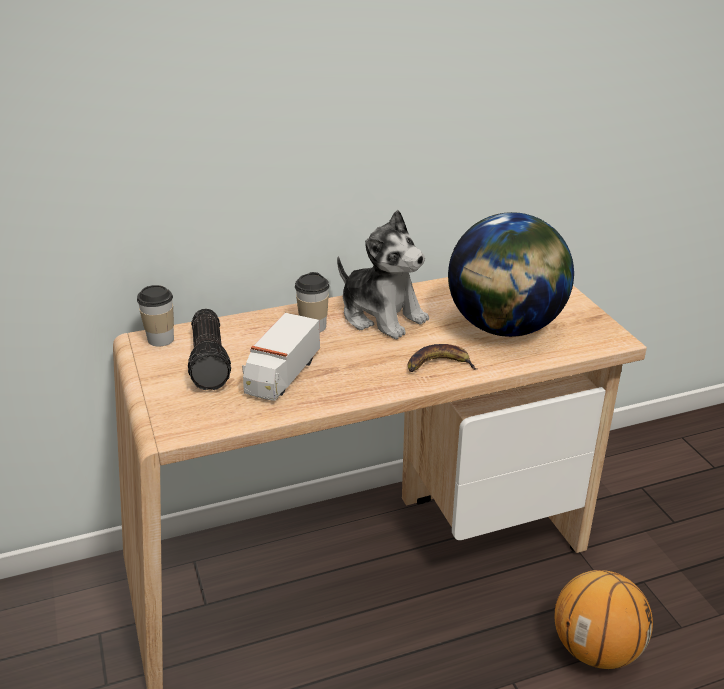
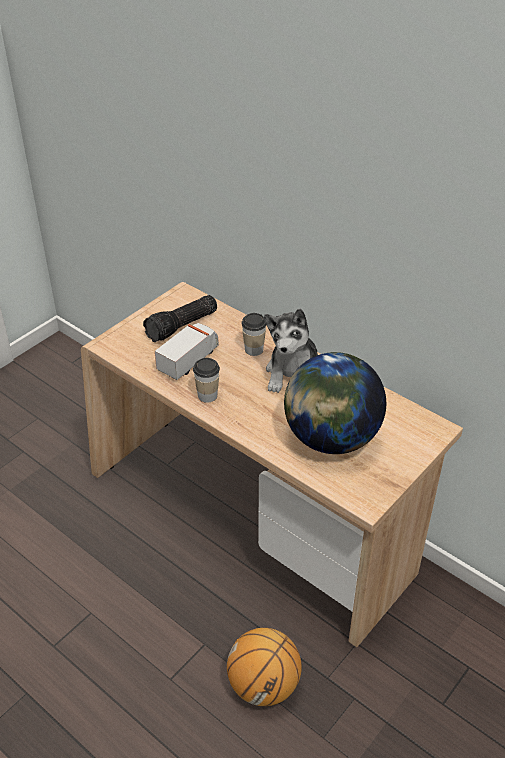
camera: 60 degrees right, 10 degrees up
(161, 339) = (189, 298): cup -> cup (207, 395)
(282, 375) = (189, 360): toy truck -> toy truck turned 135 degrees clockwise
(438, 365) = (254, 422): banana -> none

